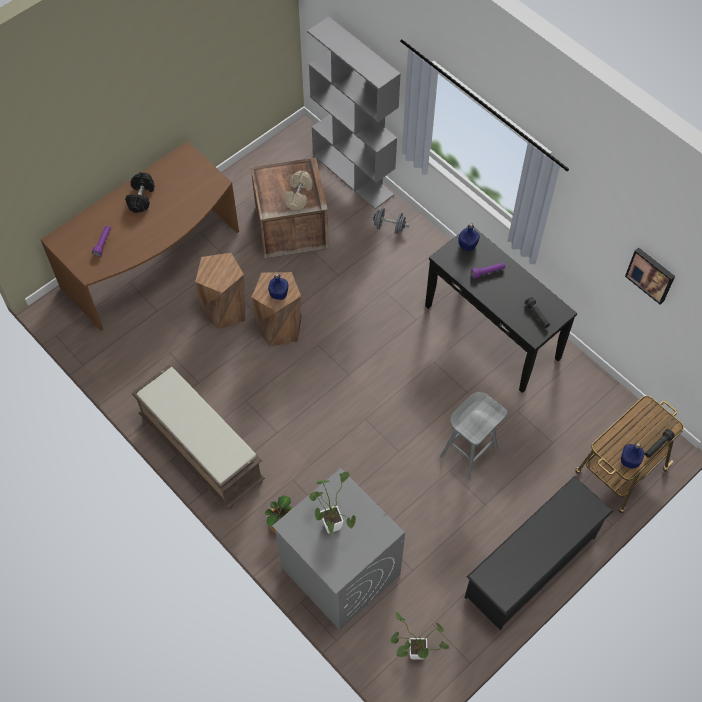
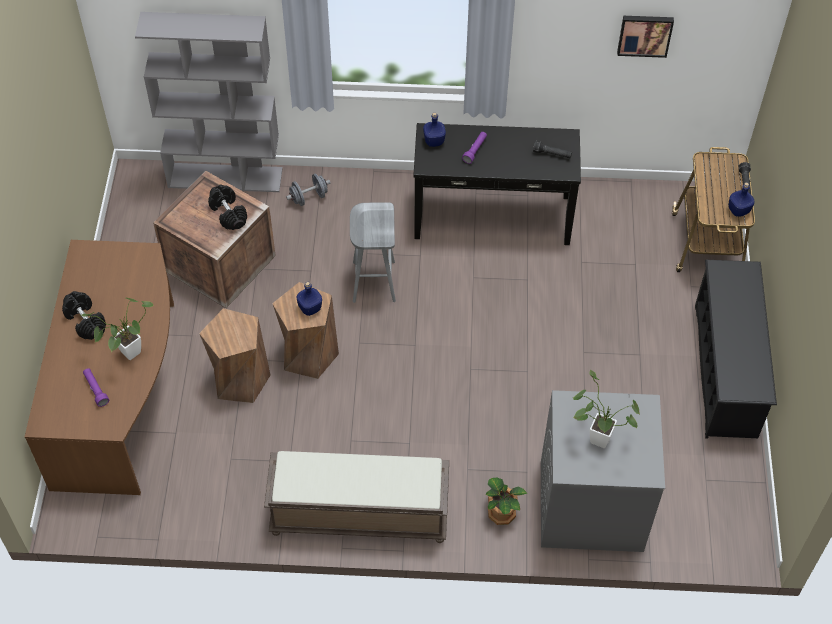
camera: 45 degrees left, 5 degrees down
(298, 195) = (228, 213): beige dumbbell -> black dumbbell
(413, 653) = (717, 515): potted plant -> potted plant (127, 355)
(469, 452) = (582, 325): grey stool -> grey stool (373, 281)

